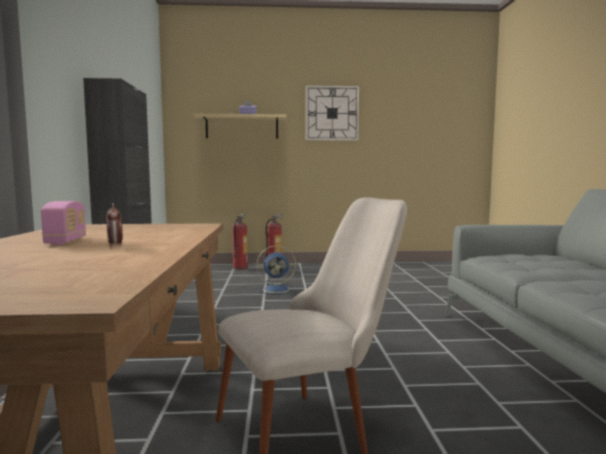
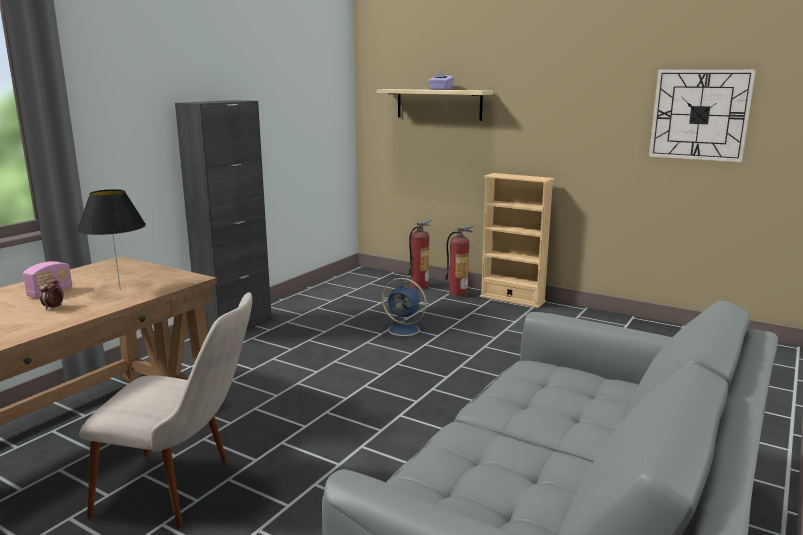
camera: 35 degrees right, 10 degrees up
(153, 233) = (120, 290): none -> black table lamp
(313, 265) = (512, 299): none -> beige bookcase
(332, 113) = (557, 85): wall clock -> wall clock (699, 115)

